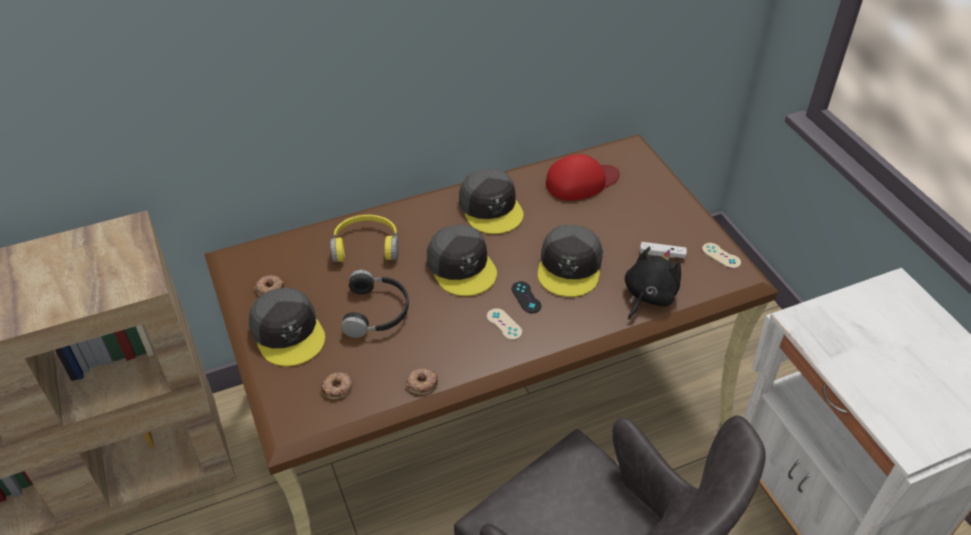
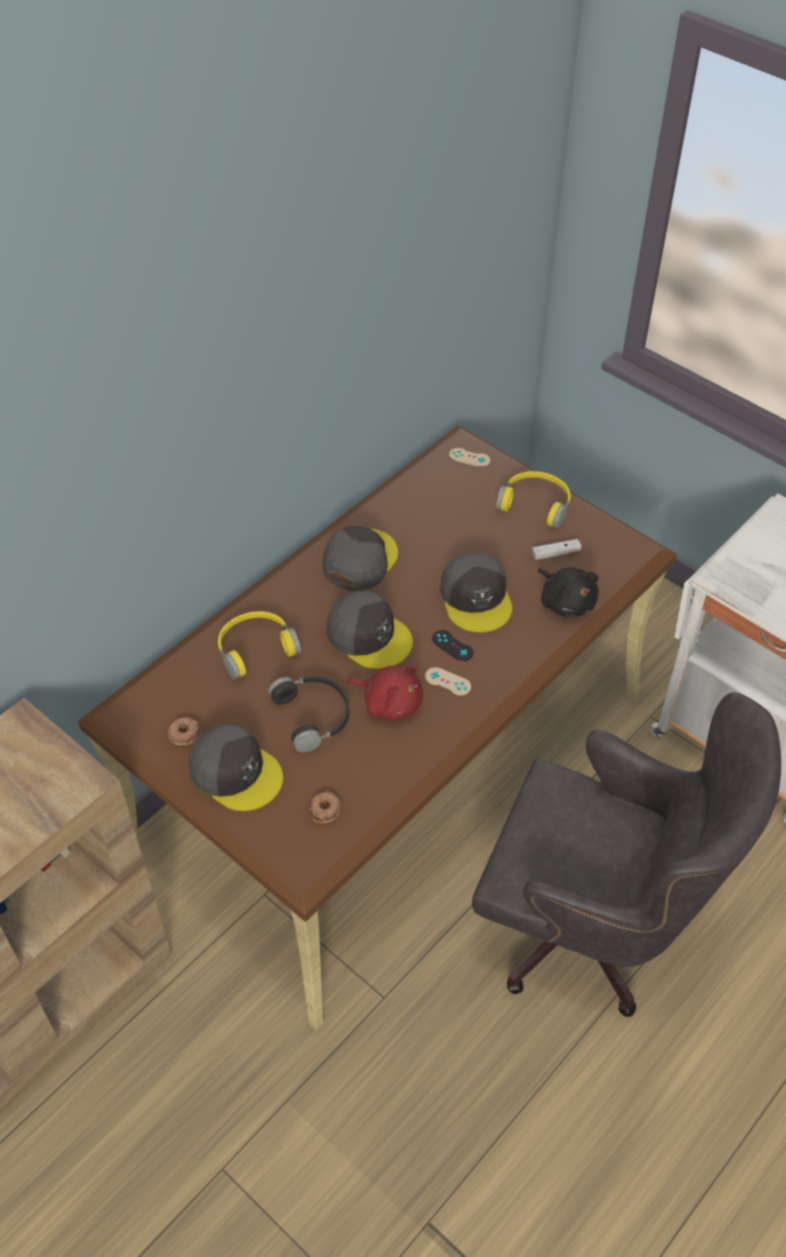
camera: 25 degrees left, 5 degrees up
(422, 383) = (405, 771): donut -> none
(445, 323) = (390, 702): none -> red plush toy
(491, 208) = (359, 560): grey cap -> grey cap turned 105 degrees counterclockwise
(581, 182) = (434, 500): red cap -> none
(648, 296) = (566, 602): black plush toy -> black plush toy turned 135 degrees clockwise
(668, 210) = (536, 503): none -> yellow headphones
(721, 256) = (610, 535): beige game controller -> beige game controller (469, 458)

